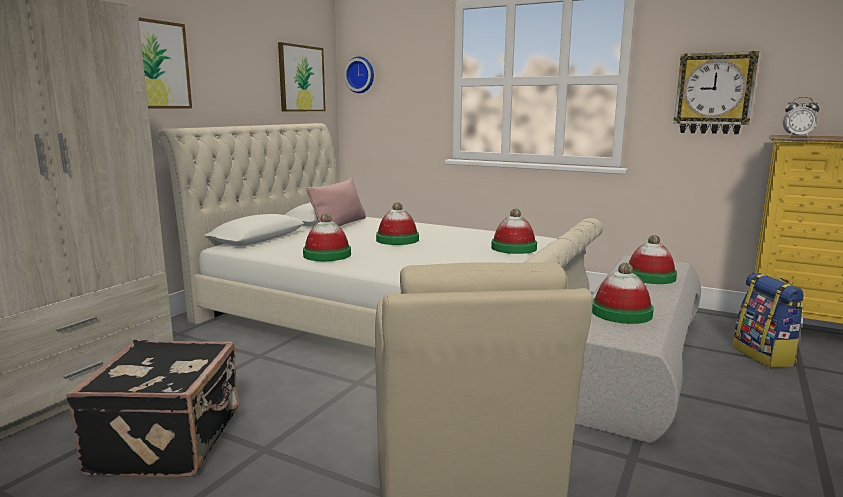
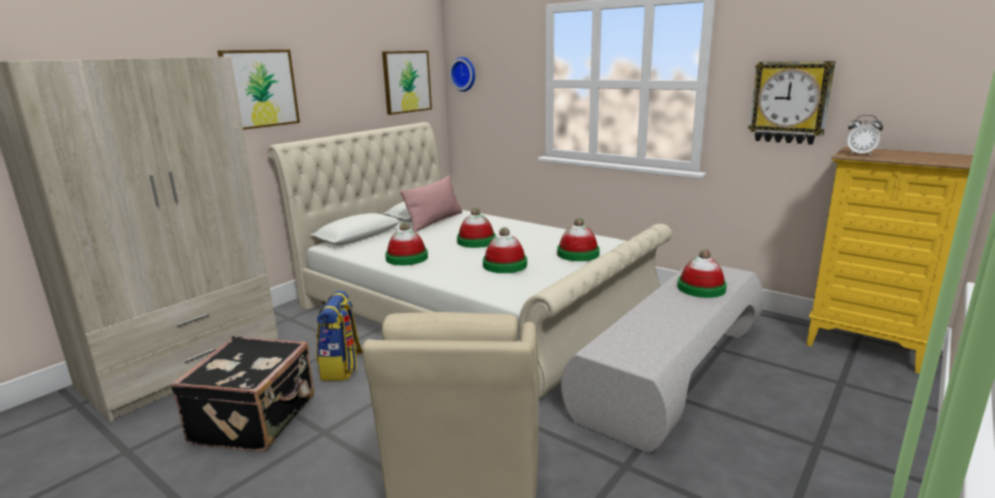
camera: 10 degrees right, 5 degrees up
(621, 313) = (646, 330): hat -> hat (505, 265)
(764, 356) = (810, 370): backpack -> backpack (342, 368)

